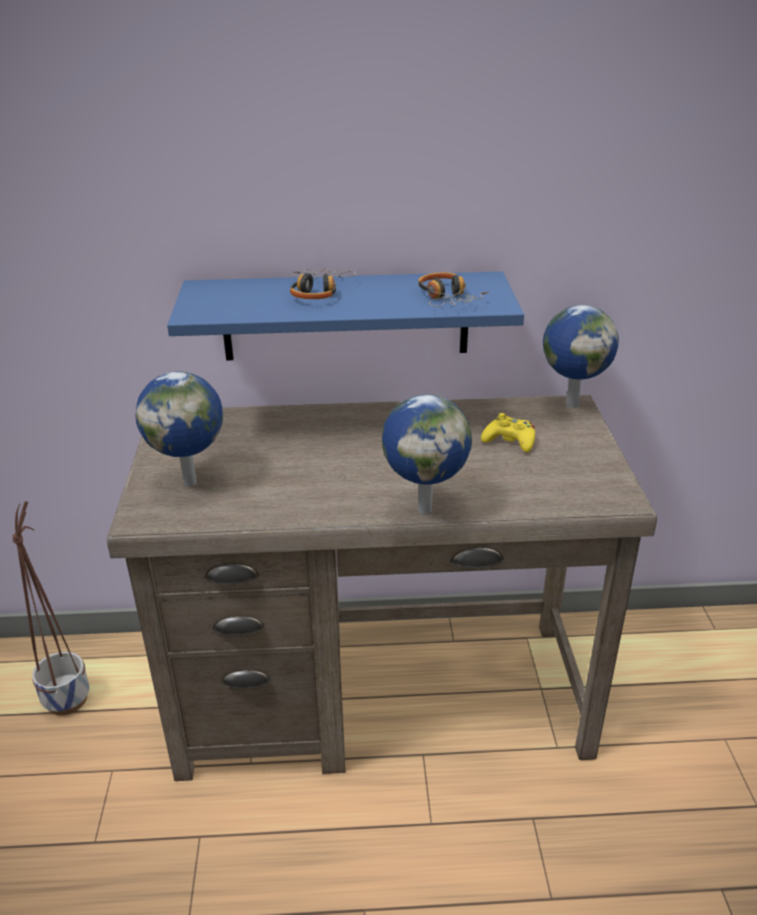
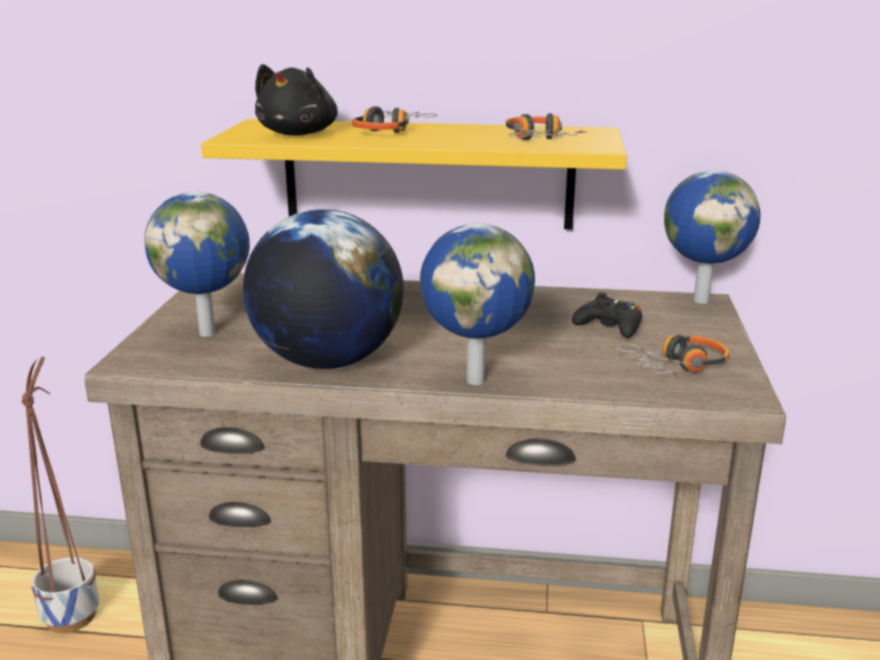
camera: 10 degrees right, 10 degrees down
(245, 303) = (299, 134): none -> black plush toy
(302, 502) = (328, 361): none -> globe
(345, 316) = (428, 174): blue shelf -> yellow shelf
(510, 440) = (610, 327): yellow game controller -> black game controller
(570, 477) = (676, 366): none -> headphones

